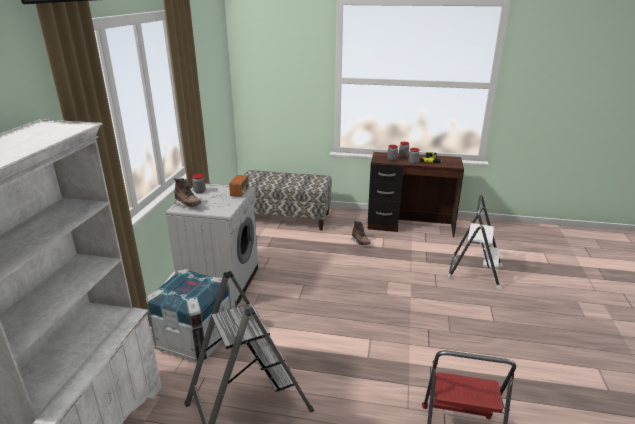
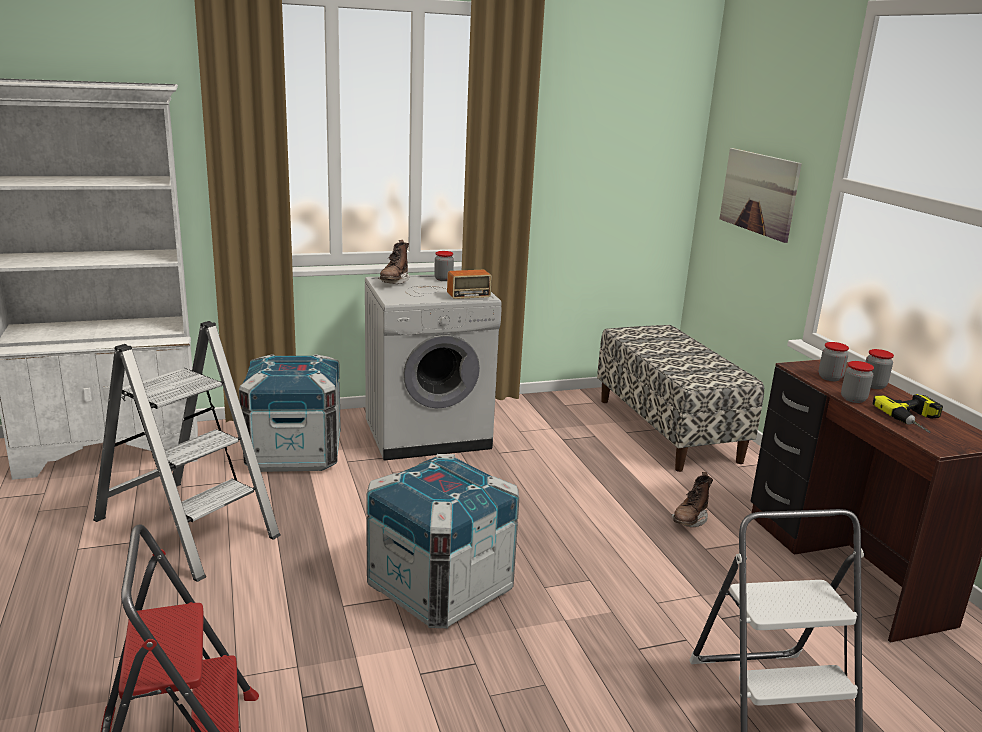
camera: 60 degrees right, 5 degrees down
(284, 92) = (759, 193): none -> picture
(371, 323) = (440, 588): none -> crate

